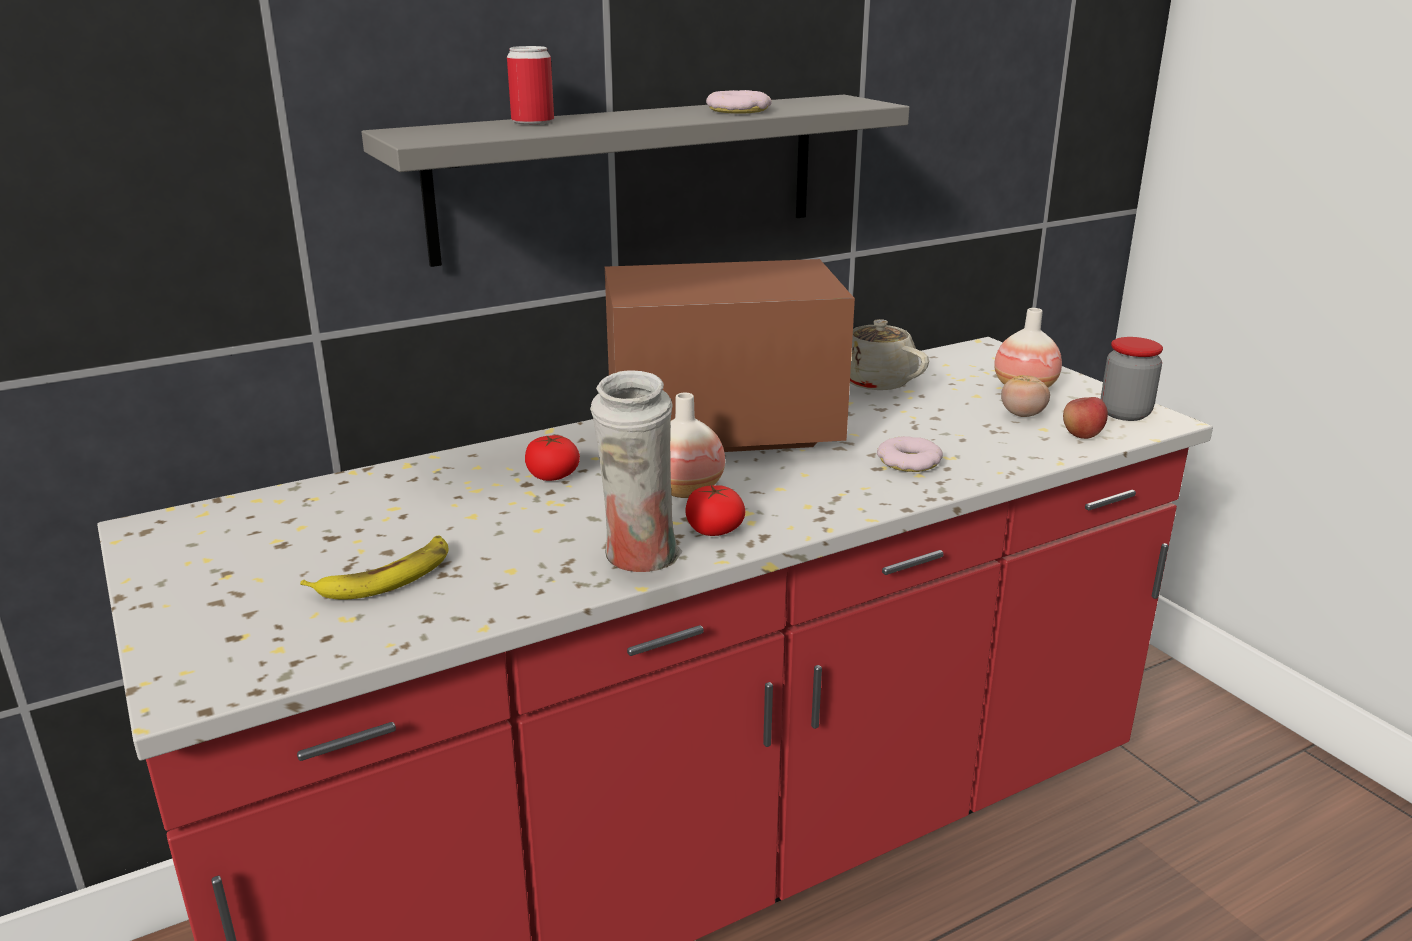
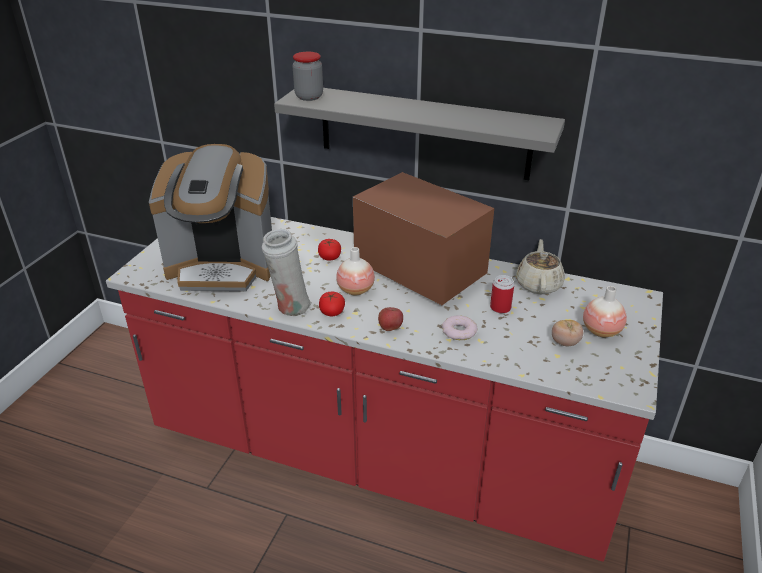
camera: 50 degrees right, 10 degrees up
(386, 577) = (223, 267): banana -> coffee machine
(532, 122) = (361, 98): can -> can (500, 308)
(738, 110) = (462, 117): donut -> none
(1082, 435) = (567, 370): apple -> apple (390, 328)
(1125, 413) = (621, 375): jar -> jar (309, 97)

